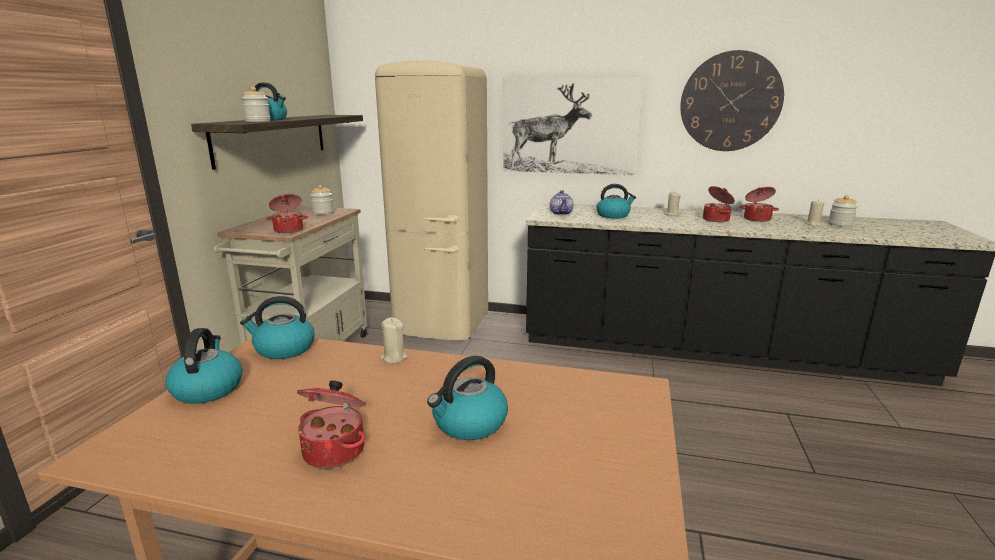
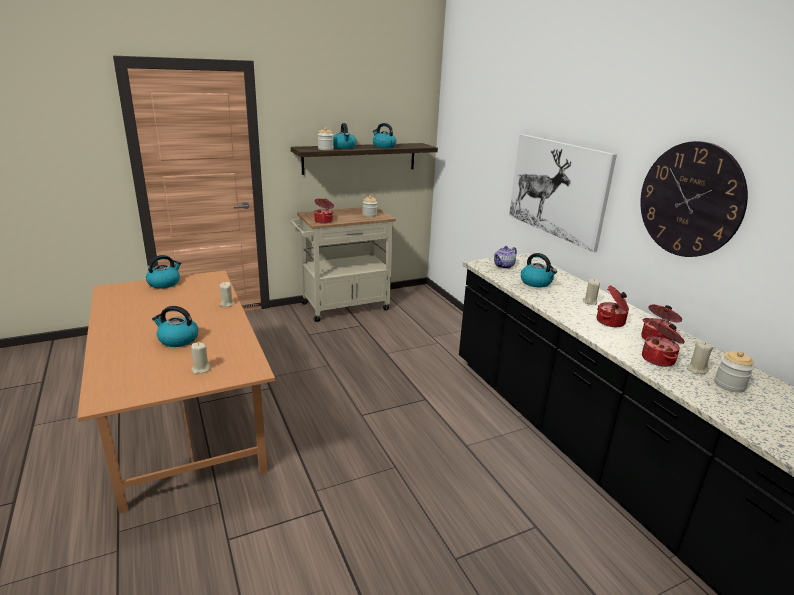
camera: 50 degrees right, 5 degrees up
(283, 349) = (212, 281): kettle -> kettle (383, 146)
(335, 450) = (137, 322): cooking pot -> cooking pot (659, 359)
(441, 324) = (440, 325): beige fridge -> none
(600, 425) = (201, 369): none -> beige candle

